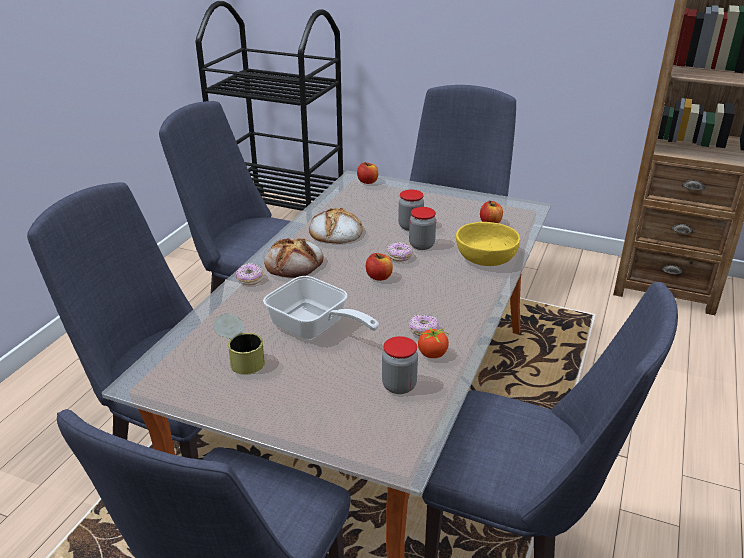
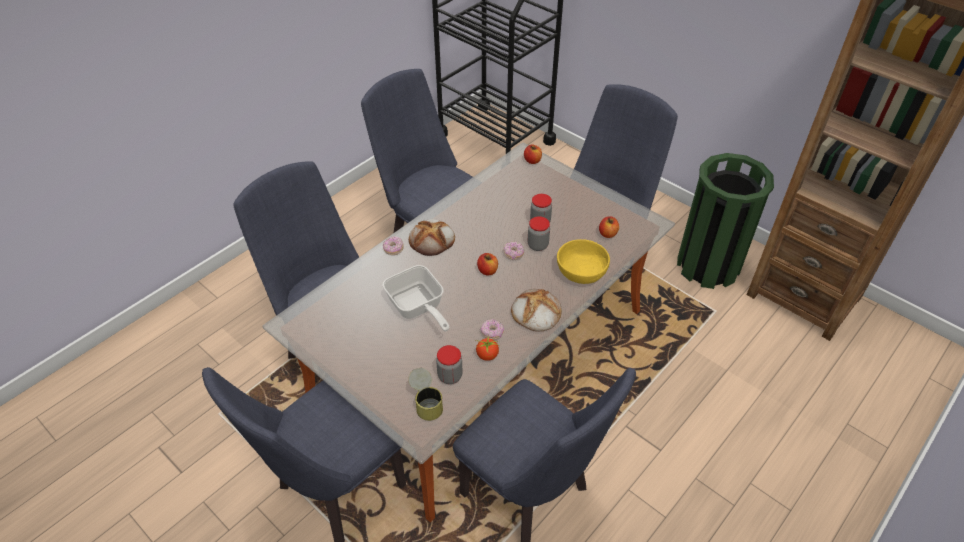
camera: 20 degrees right, 15 degrees up
(241, 359) = (357, 322): can -> can (426, 402)
(335, 232) = (478, 214): bread -> bread (535, 312)
(561, 279) = (708, 266): none -> green trash can

